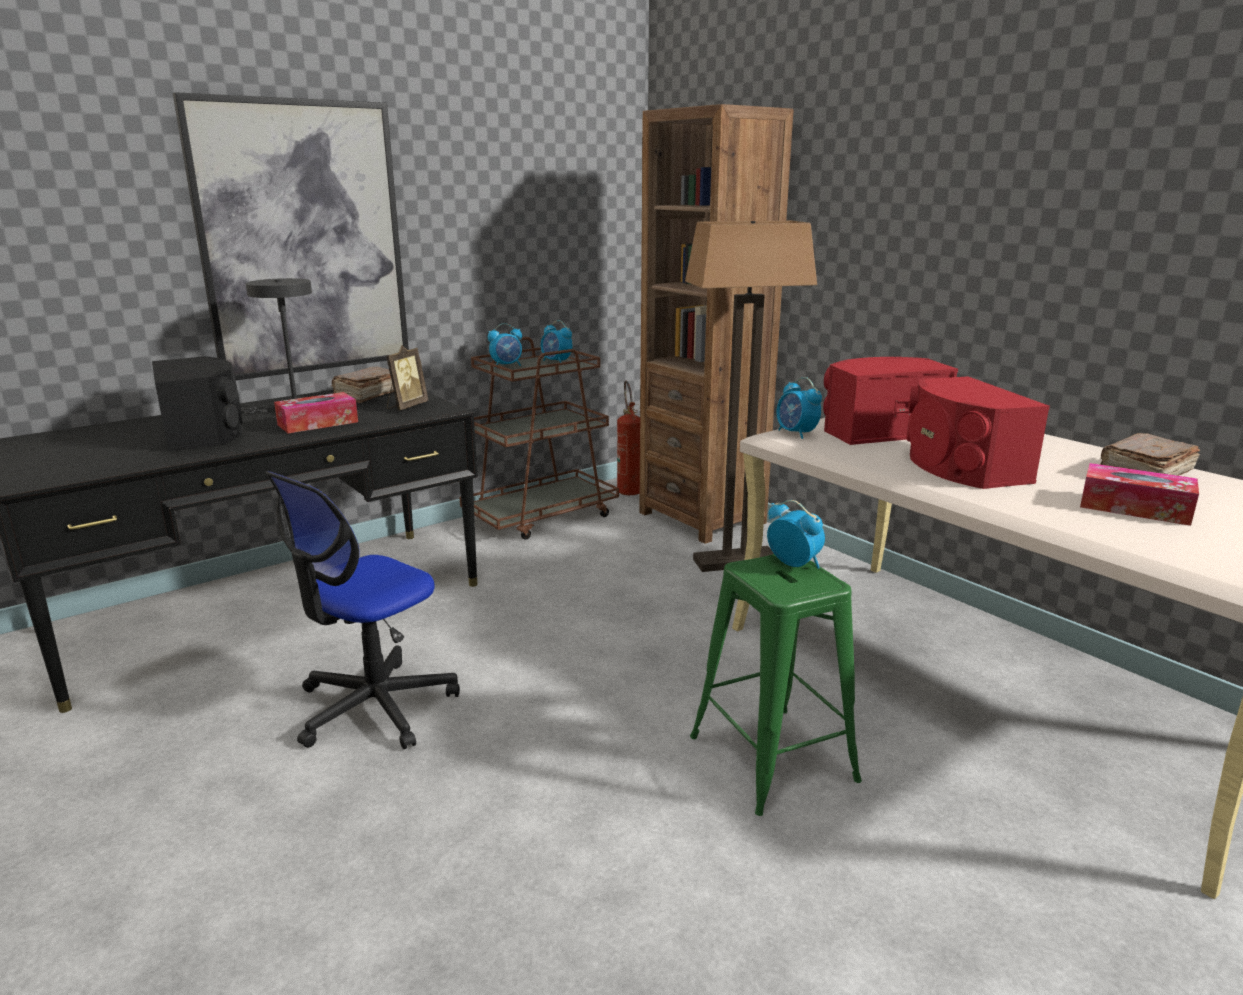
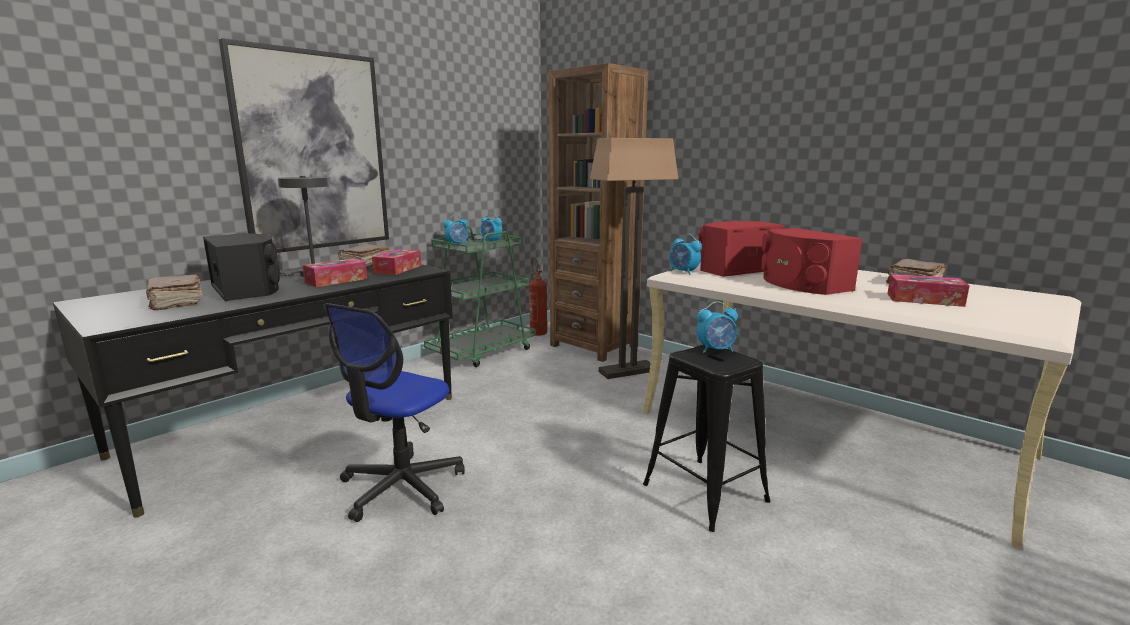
camera: 10 degrees left, 5 degrees down
(112, 450) = (176, 302): none -> brown book
(406, 406) = (398, 269): picture frame -> tissue box
(541, 516) = (482, 352): brown cart -> green cart
(773, 759) = (705, 493): green stool -> black stool
(794, 564) = (716, 350): alarm clock -> alarm clock turned 135 degrees clockwise

